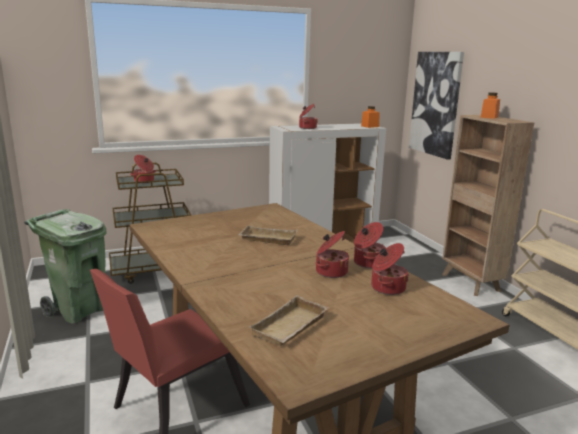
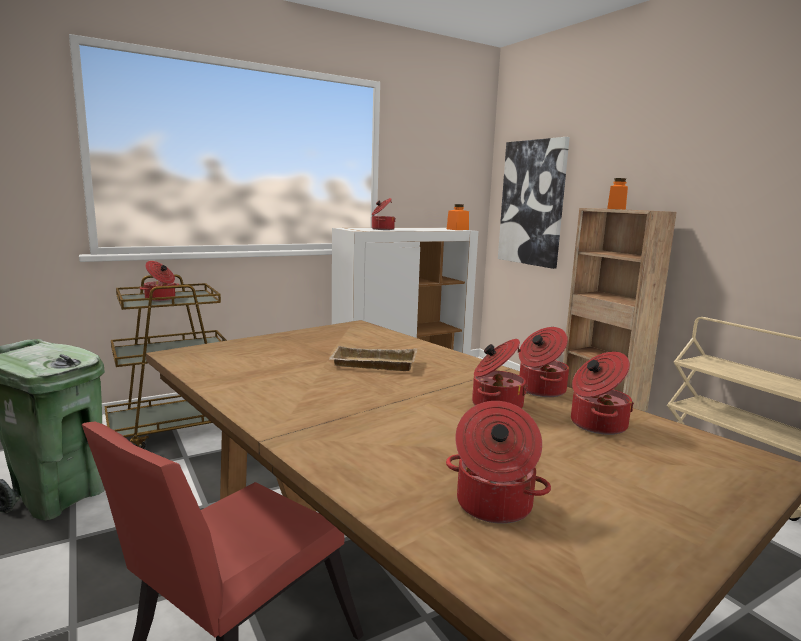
camera: 10 degrees left, 5 degrees down
(291, 327) = (493, 505): beige tray -> cooking pot

